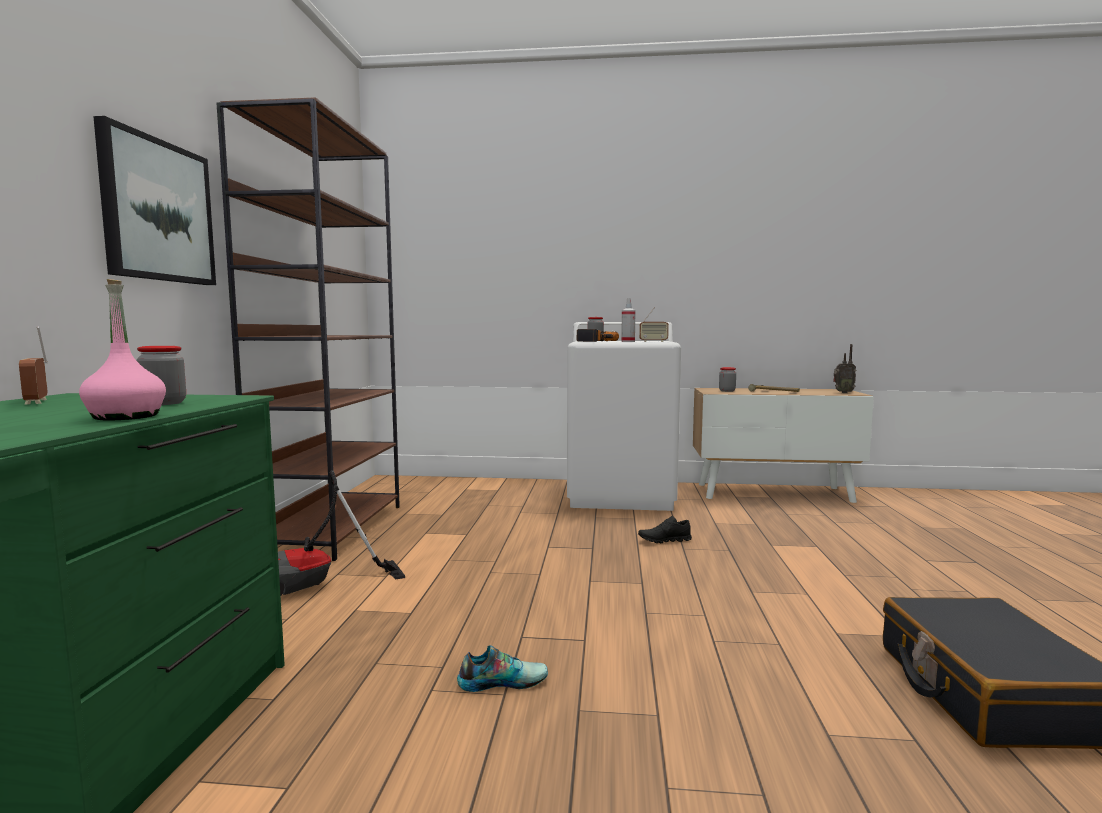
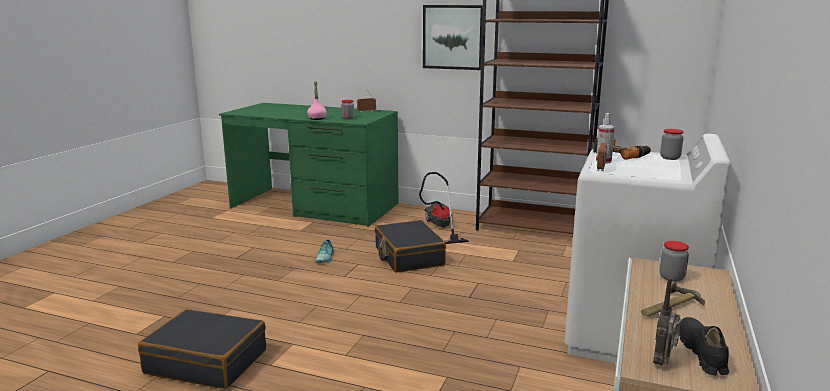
camera: 105 degrees right, 10 degrees up
(470, 597) = (408, 256): none -> black suitcase
(664, 540) = (476, 327): black shoe -> black shoe (702, 353)

